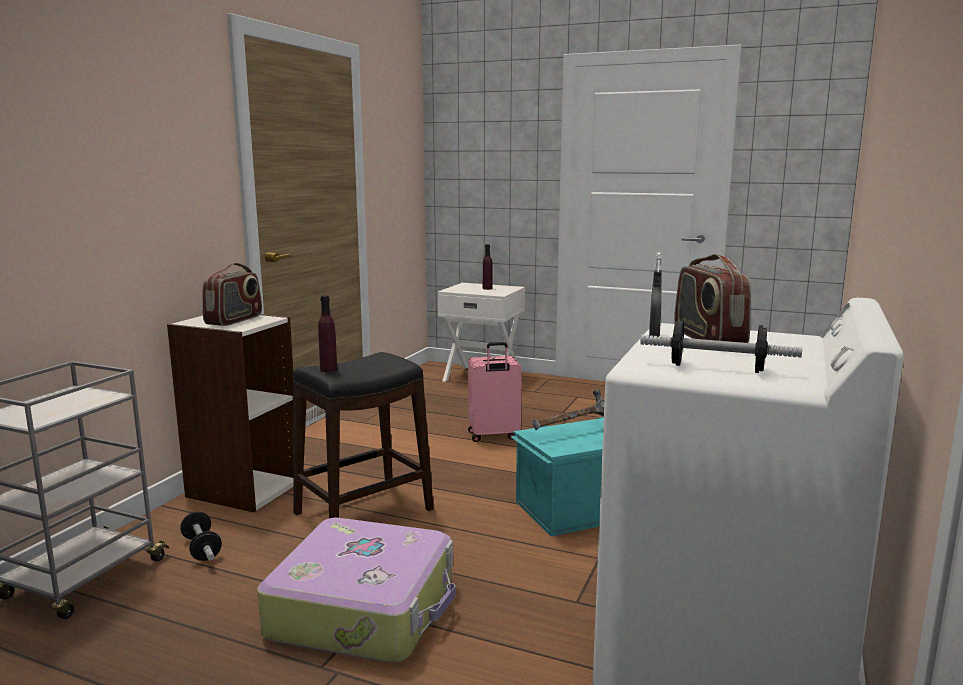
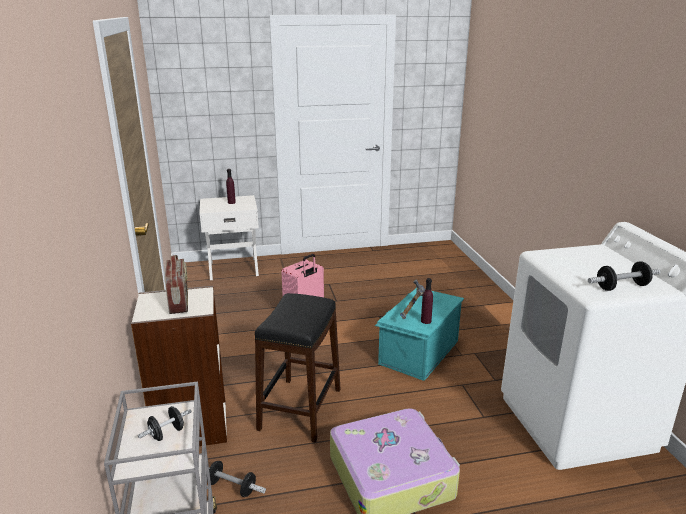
camera: 35 degrees left, 10 degrees up
(64, 405) = (167, 433): none -> black dumbbell
(328, 369) = (289, 323): purple bottle -> purple bottle (426, 321)
(654, 335) = (548, 265): grey spray bottle -> none
(707, 339) = (573, 261): radio -> none

